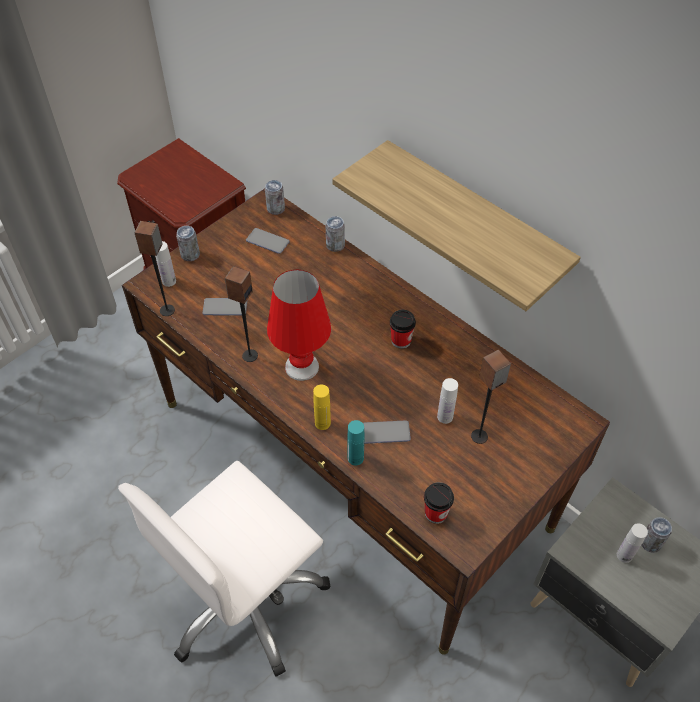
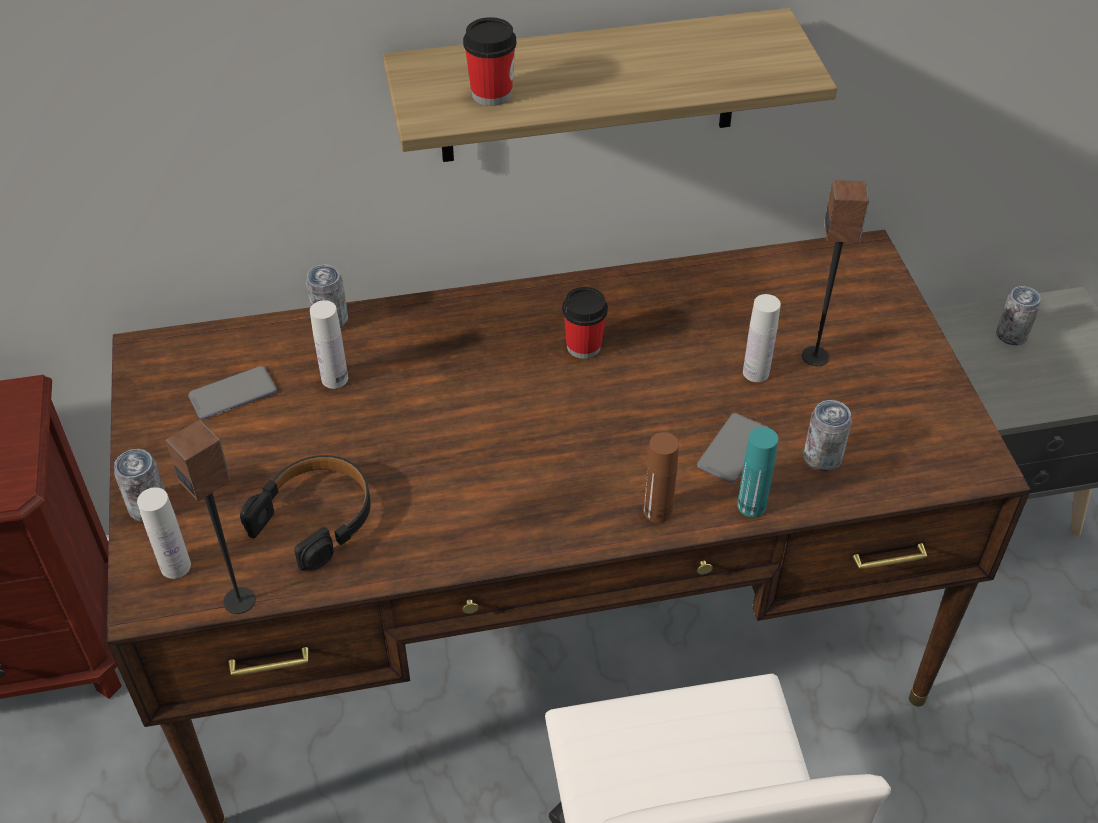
camera: 55 degrees left, 5 degrees down
(225, 307) = (315, 517): phone -> black headphones
(249, 355) = (447, 535): speaker -> none
(275, 209) = (175, 349): can -> can (822, 458)
(302, 366) = (529, 480): red table lamp -> none
(322, 423) = (657, 511): yellow bottle -> brown bottle
(436, 513) = (908, 467): cup -> cup (491, 94)
(624, 555) = (1013, 368): white bottle -> white bottle (334, 379)

